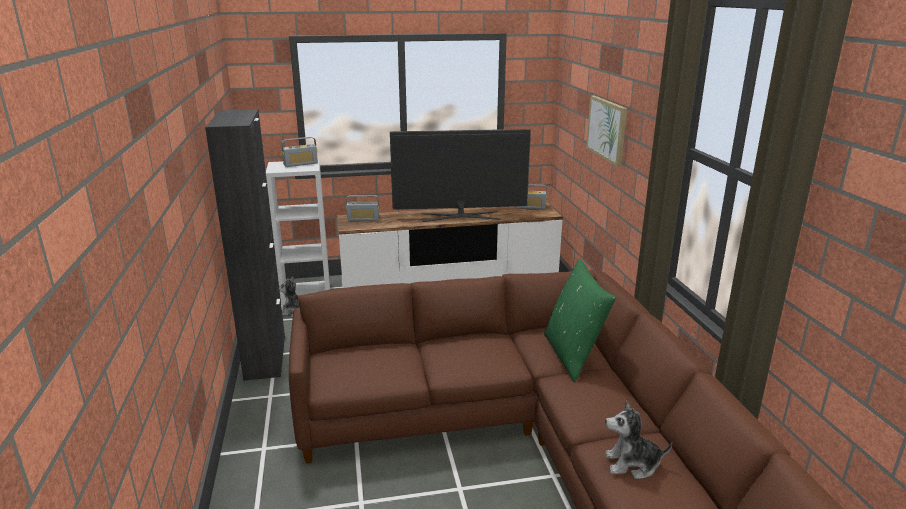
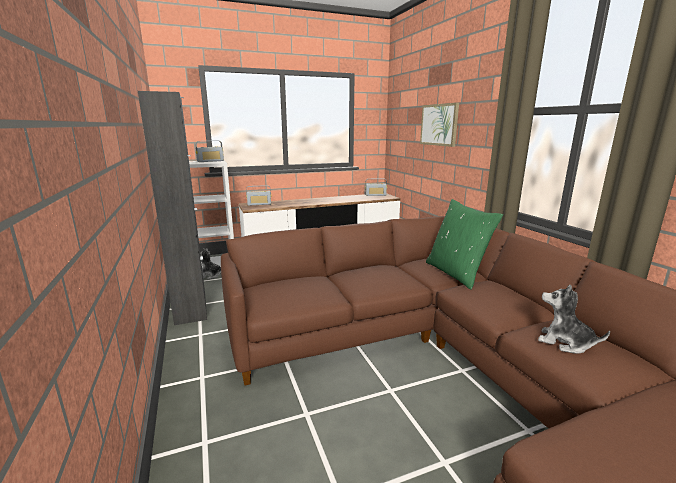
camera: 10 degrees left, 5 degrees down
(460, 216) = (330, 200): television -> none
(632, 464) = (564, 342): plush toy -> plush toy turned 45 degrees clockwise

